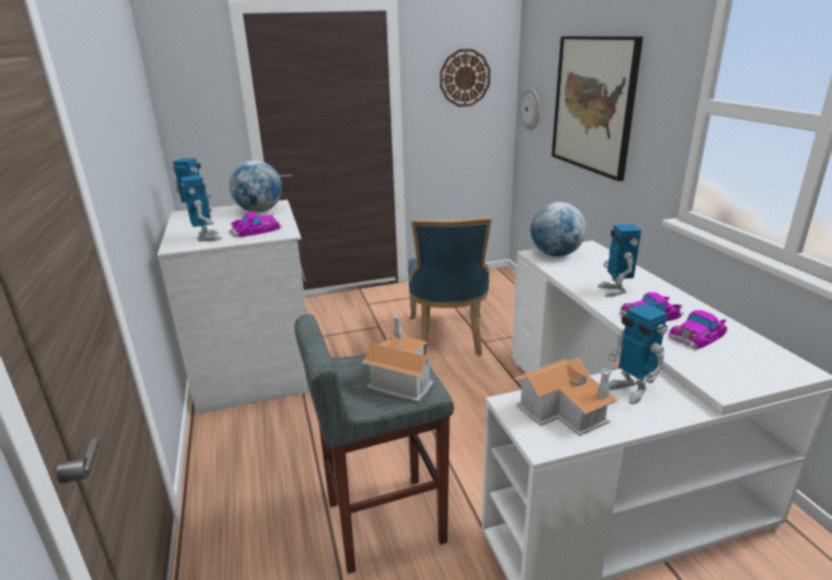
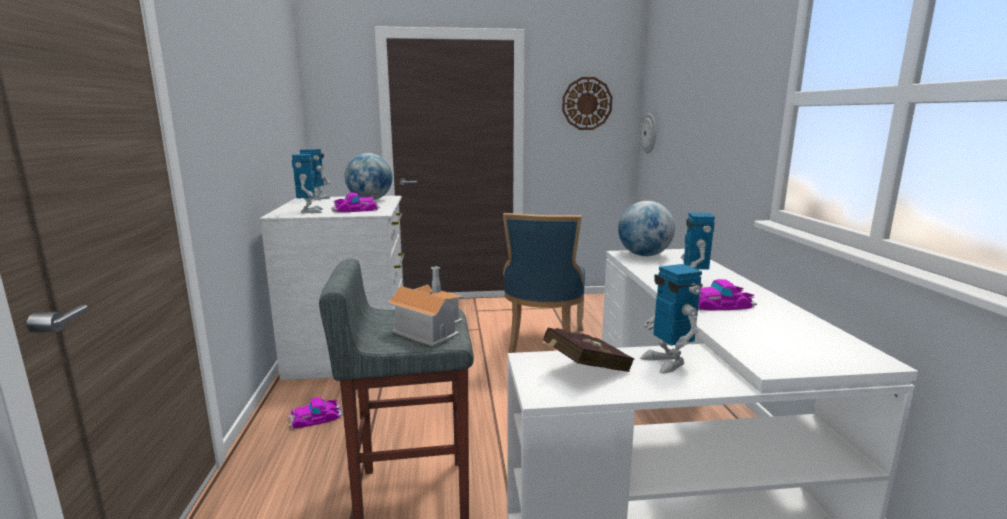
camera: 10 degrees right, 10 degrees down
(564, 410) = (583, 370): toy house -> red book
(593, 104) = (698, 118): picture -> none
(698, 335) = (765, 323): toy car -> toy car (316, 418)

